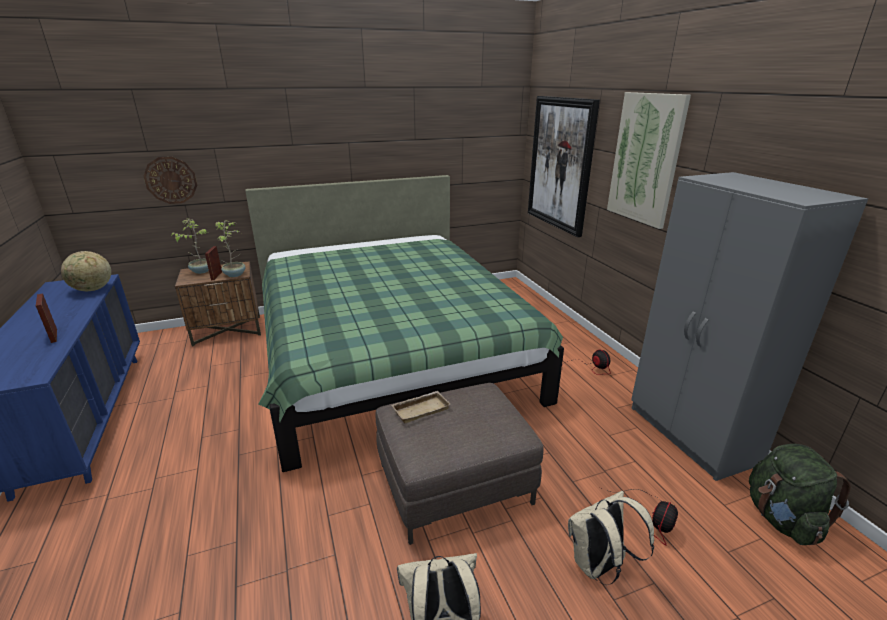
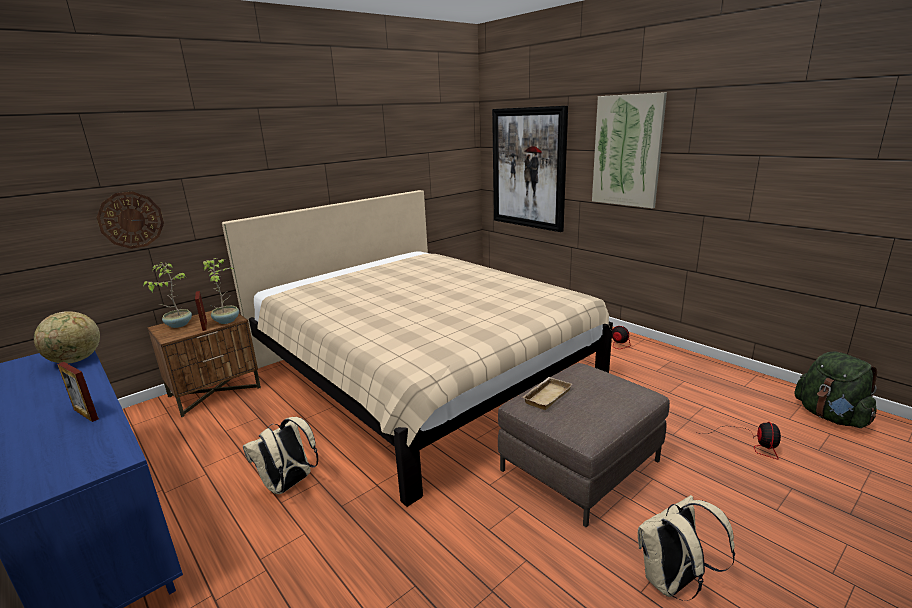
camera: 20 degrees left, 5 degrees down
(389, 354) = (421, 374): green bed -> beige bed
(598, 566) = (745, 490): beige backpack -> beige backpack (289, 485)
(692, 435) = (726, 376): grey wardrobe -> none

